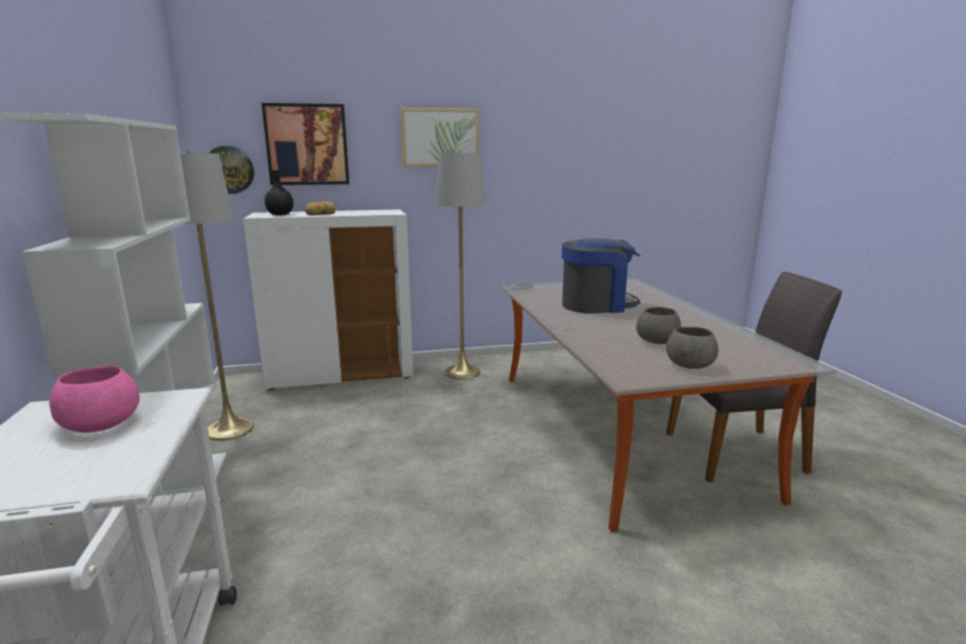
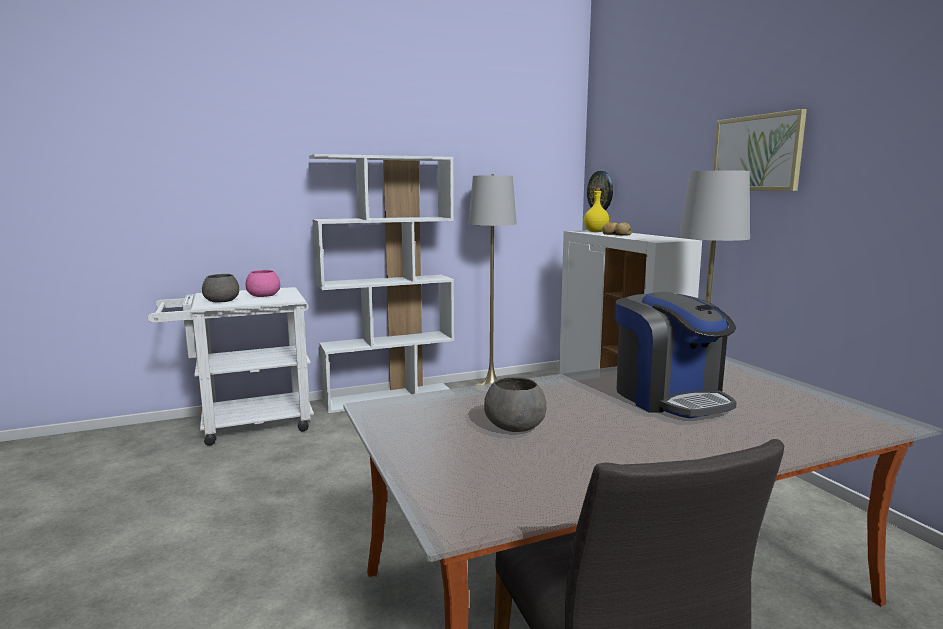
camera: 80 degrees right, 5 degrees down
(280, 215) = (595, 232): black bottle -> yellow bottle
(307, 144) = (646, 167): picture -> none
(688, 364) = (424, 438): grey bowl -> grey bowl (222, 301)

